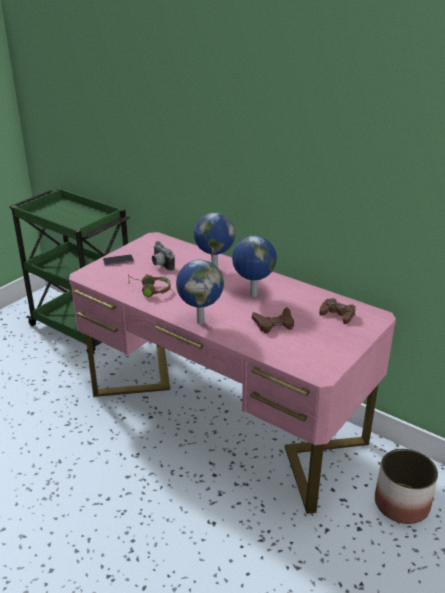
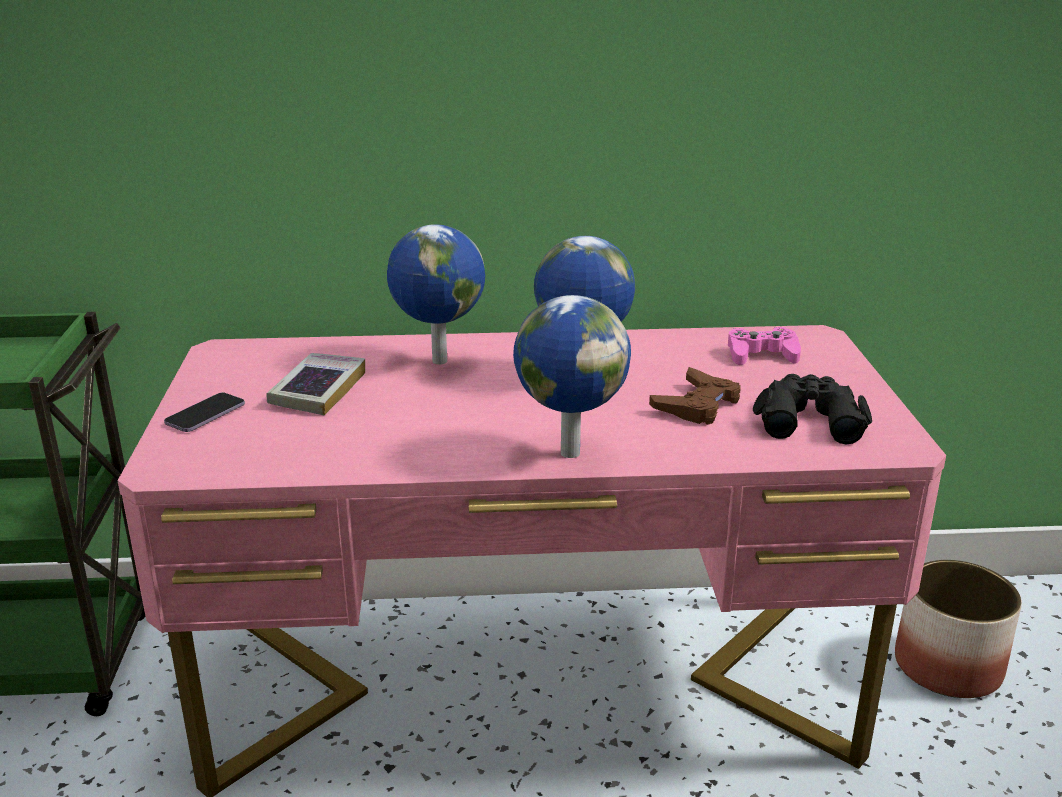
camera: 40 degrees left, 5 degrees down
(149, 290) = (369, 440): brown headphones -> none
(160, 265) = (318, 390): camera -> book
(306, 347) = (809, 419): none -> black binoculars
(337, 314) = (761, 355): brown game controller -> pink game controller

